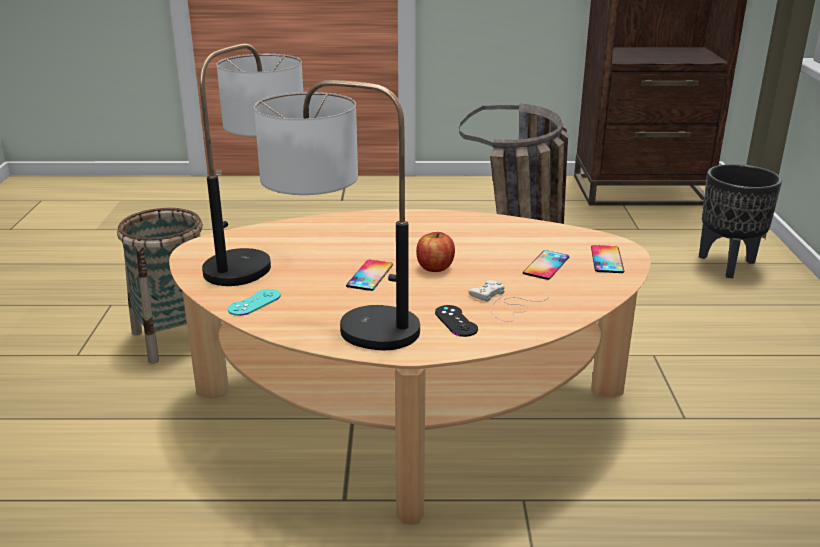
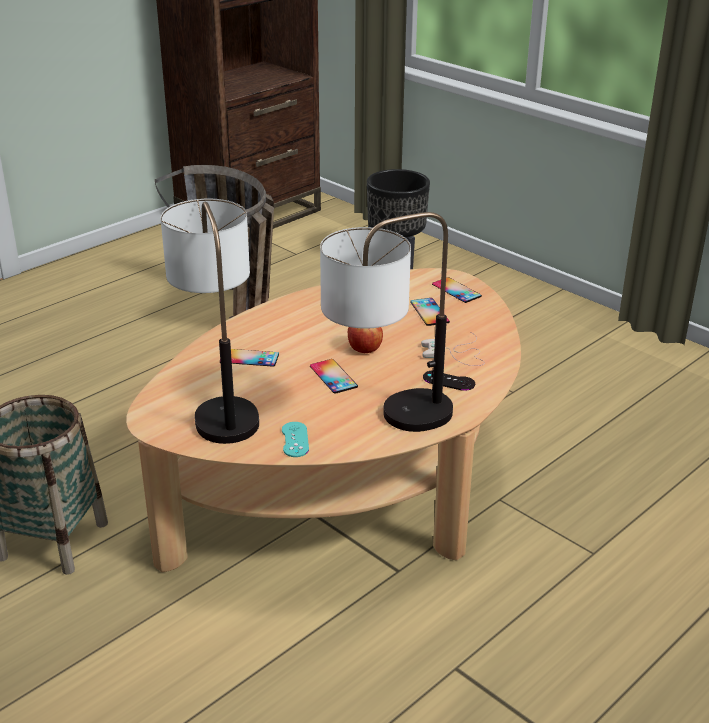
camera: 45 degrees left, 5 degrees up
(337, 238) = (249, 358): none -> phone

